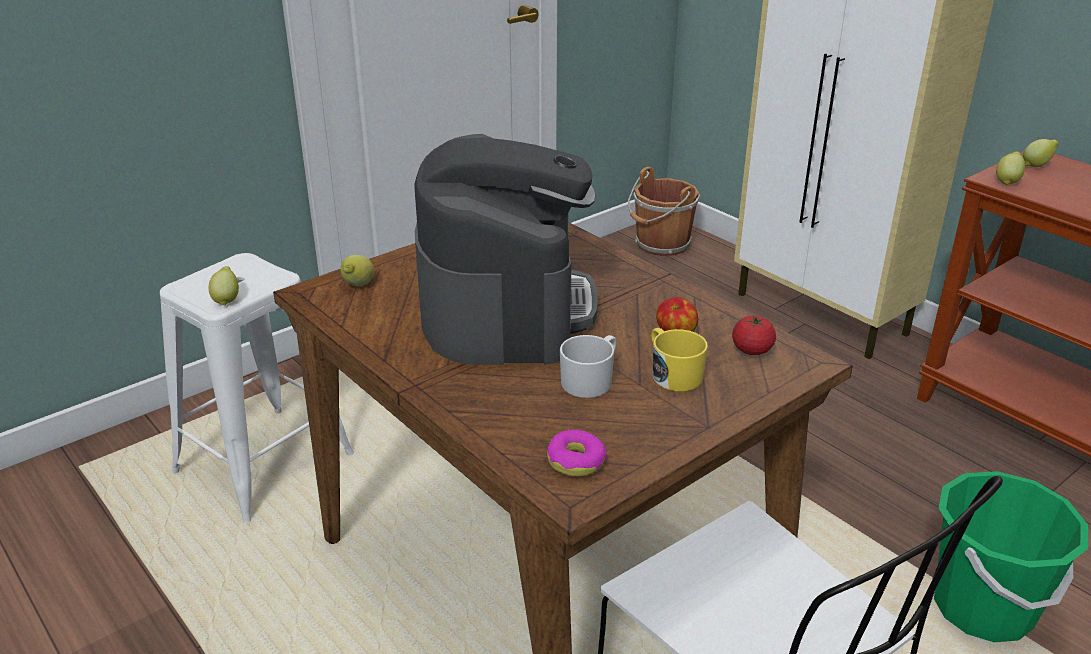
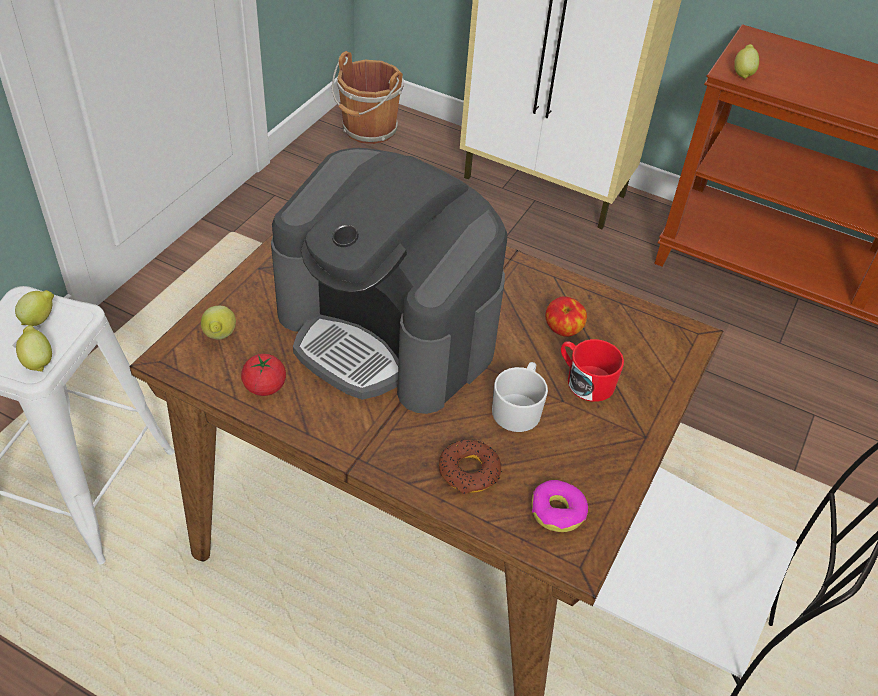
camera: 25 degrees left, 15 degrees up
(506, 307) = (388, 331): coffee machine -> coffee machine turned 150 degrees clockwise
(510, 414) = (469, 471): none -> donut
(672, 374) = (585, 380): yellow mug -> red mug
(752, 350) = (636, 333): tomato -> tomato (265, 386)
(983, 607) = (771, 459): green bucket -> none
(1036, 165) = (756, 49): lemon -> lemon (40, 320)

